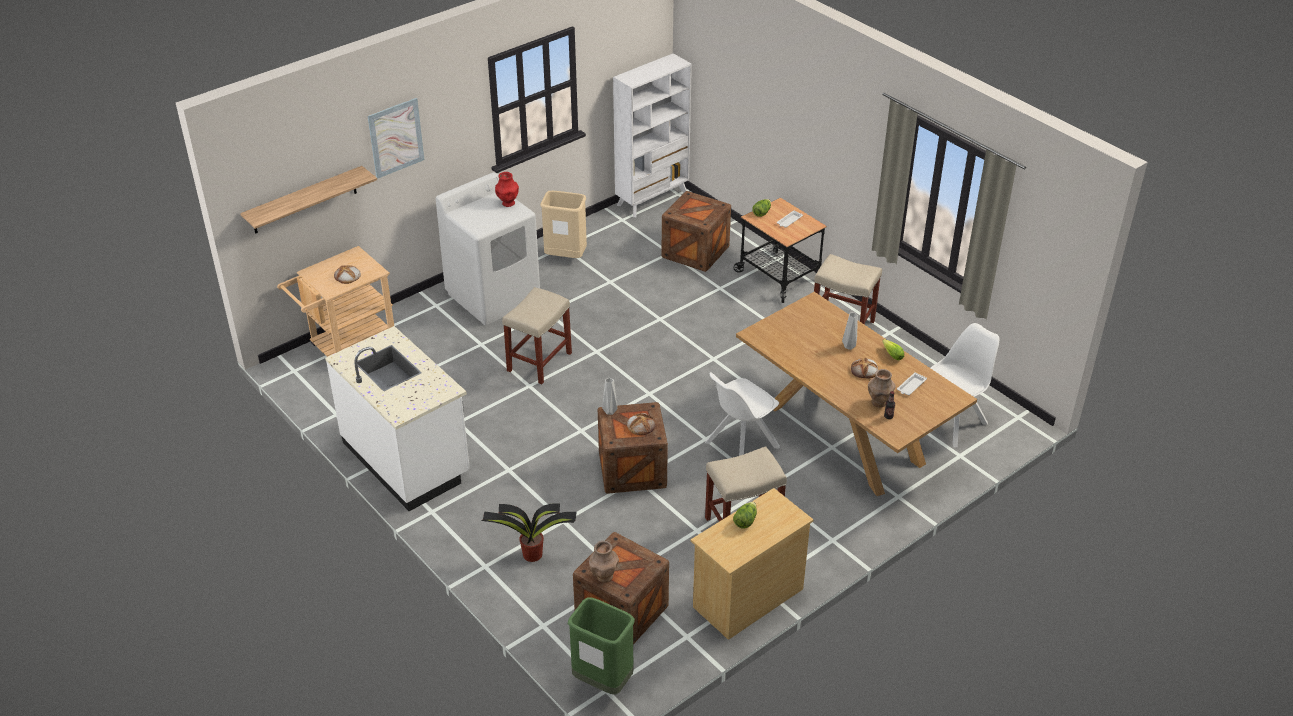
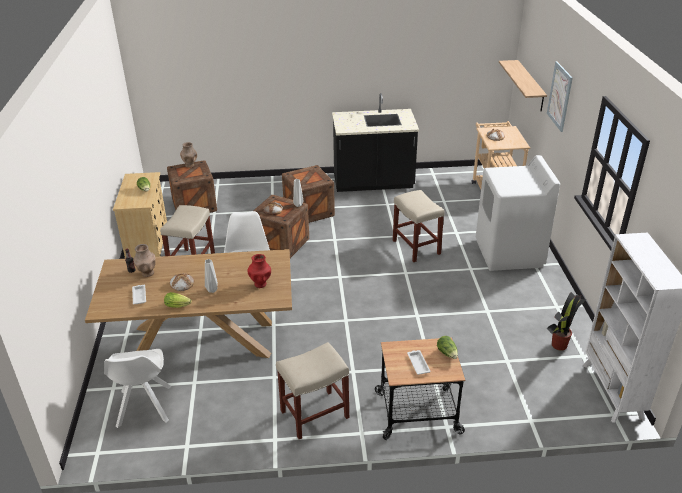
camera: 125 degrees right, 5 degrees down
(407, 459) = (373, 183): white counter -> black counter
(508, 203) = (521, 189): red vase -> red vase (260, 284)
(531, 554) = (263, 195): potted plant -> potted plant (559, 344)
(566, 257) = (540, 302): beige trash can -> none
(602, 681) = (167, 188): green trash can -> none
(695, 252) = (497, 377): crate -> crate (309, 211)

